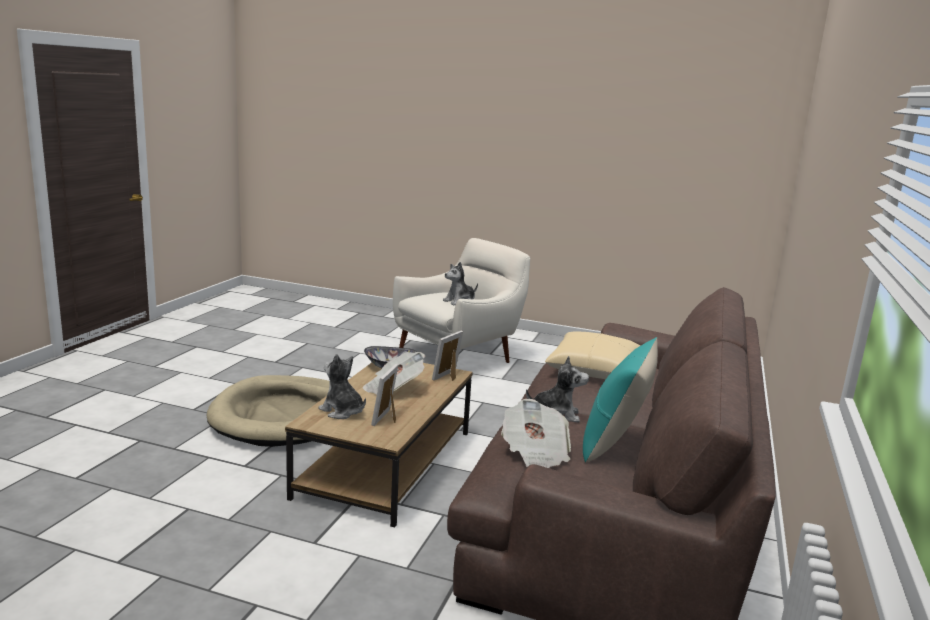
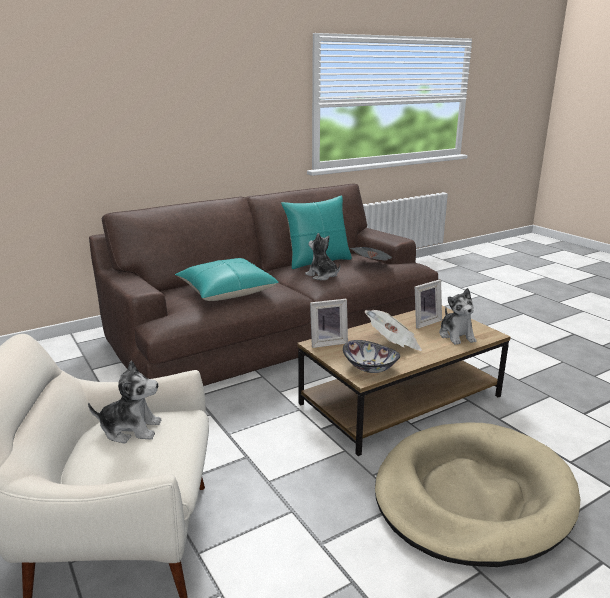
camera: 140 degrees left, 5 degrees up
(595, 369) = (226, 291): beige pillow -> turquoise pillow

